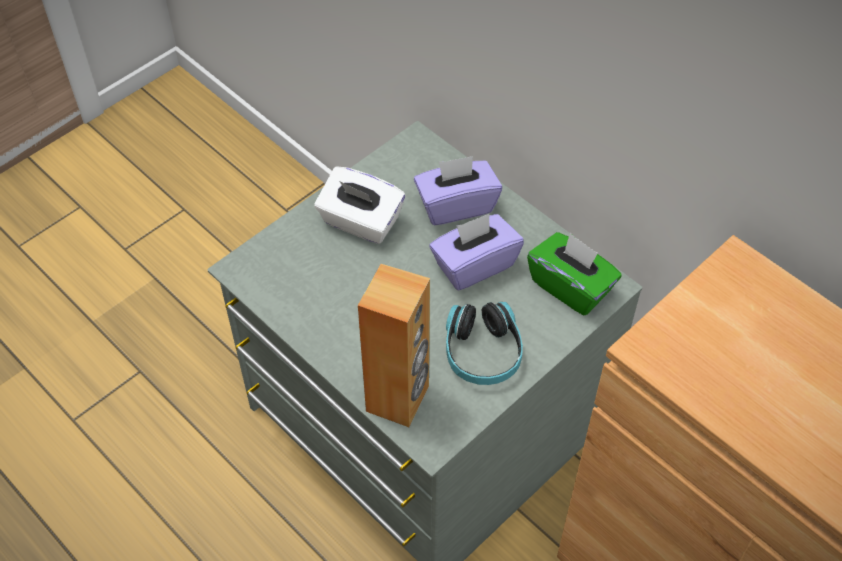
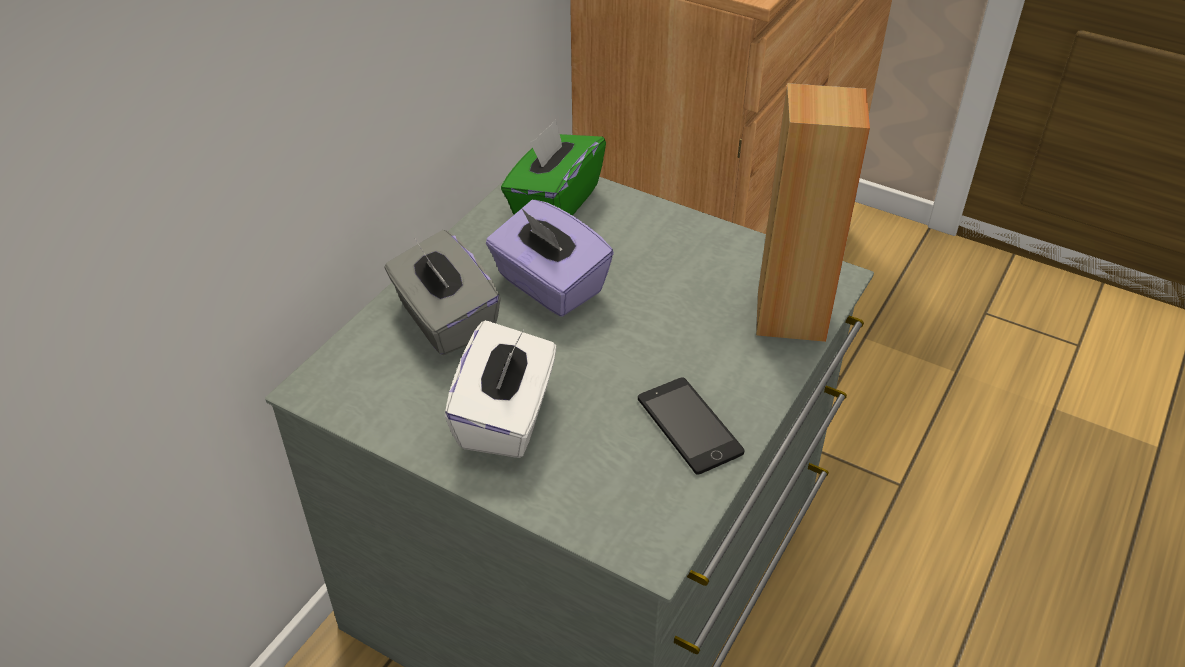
camera: 105 degrees left, 10 degrees down
(319, 309) = (689, 426): none -> phone
(456, 205) = (445, 320): purple tissue box -> grey tissue box
(482, 353) = (685, 257): headphones -> none

